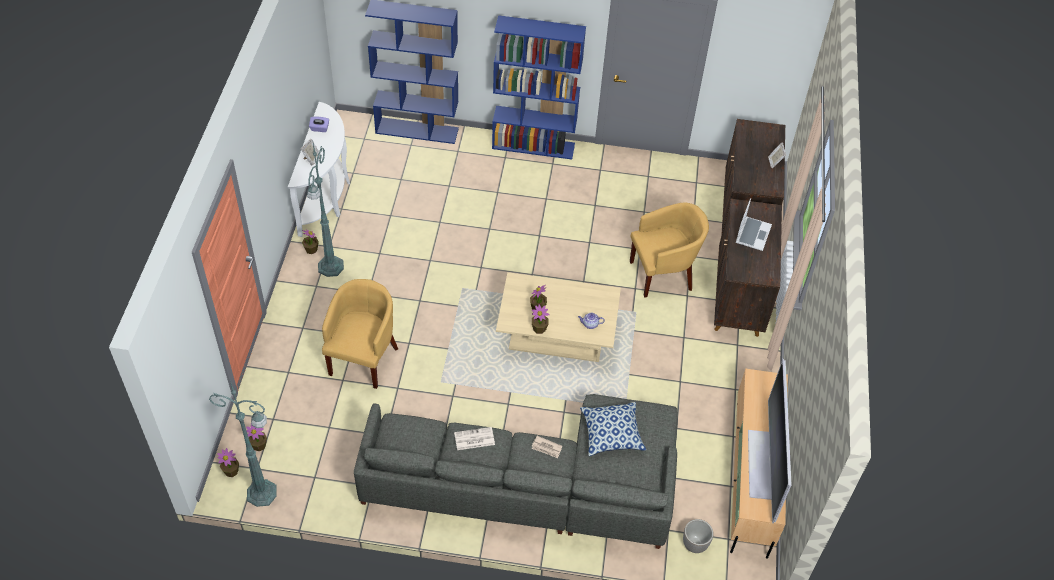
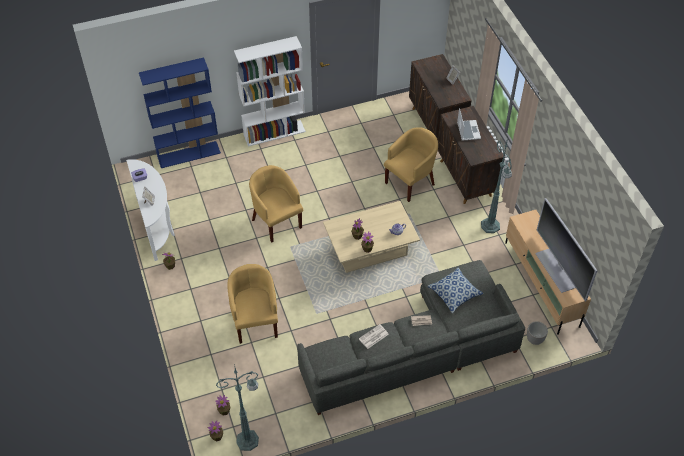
camera: 25 degrees left, 0 degrees up
(330, 267) = (192, 272): green floor lamp -> green floor lamp (490, 226)
(466, 251) = (276, 221): none -> yellow armchair
(534, 146) = (274, 133): blue bookcase -> white bookcase

